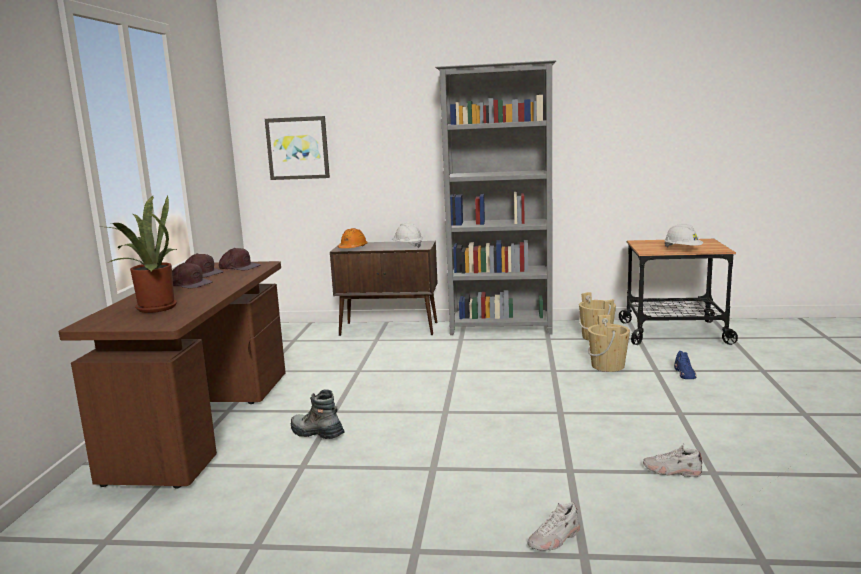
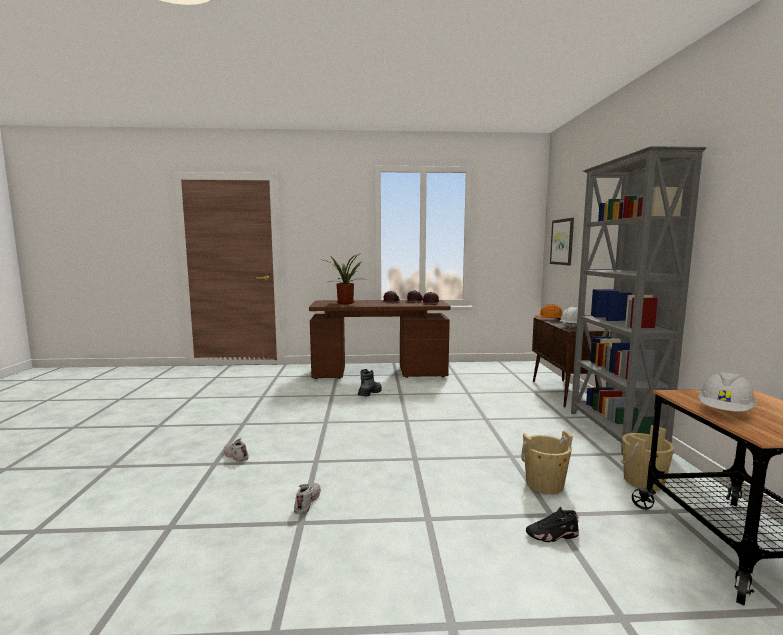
camera: 80 degrees right, 5 degrees down
(685, 374) = (552, 535): blue shoe -> black shoe

